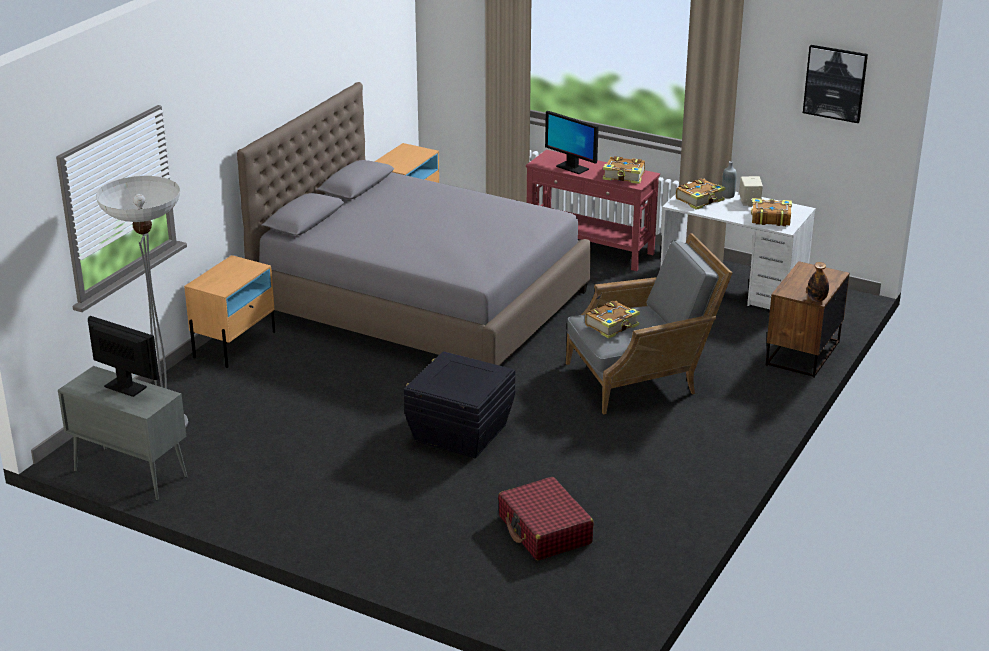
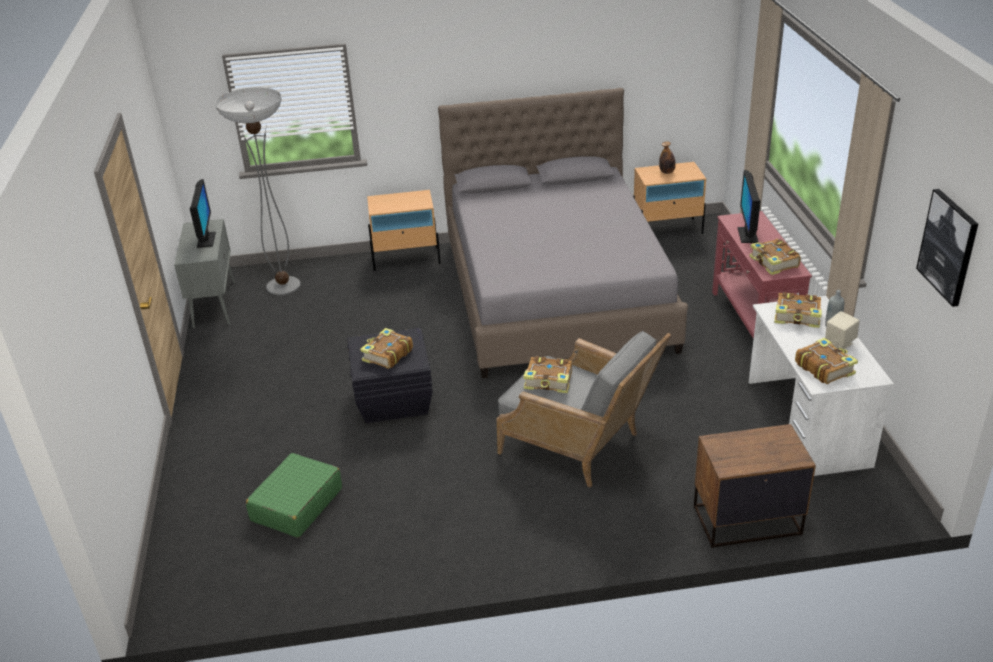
camera: 55 degrees right, 5 degrees up
(464, 379) = (387, 355): none -> book
(544, 530) = (296, 505): red suitcase -> green suitcase
(817, 299) = (726, 467): bottle -> bottle (667, 172)

